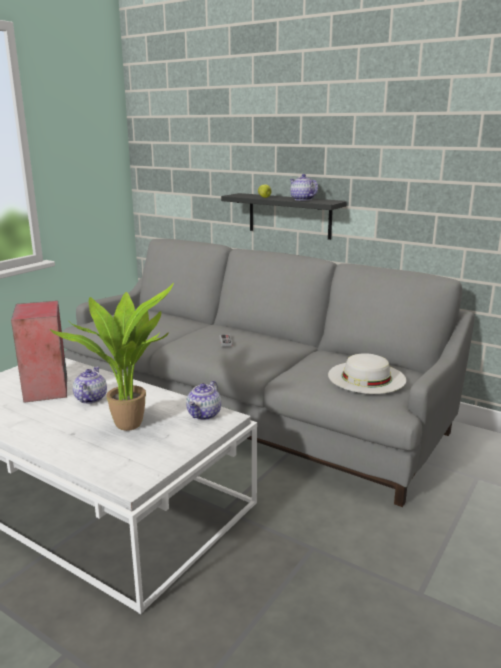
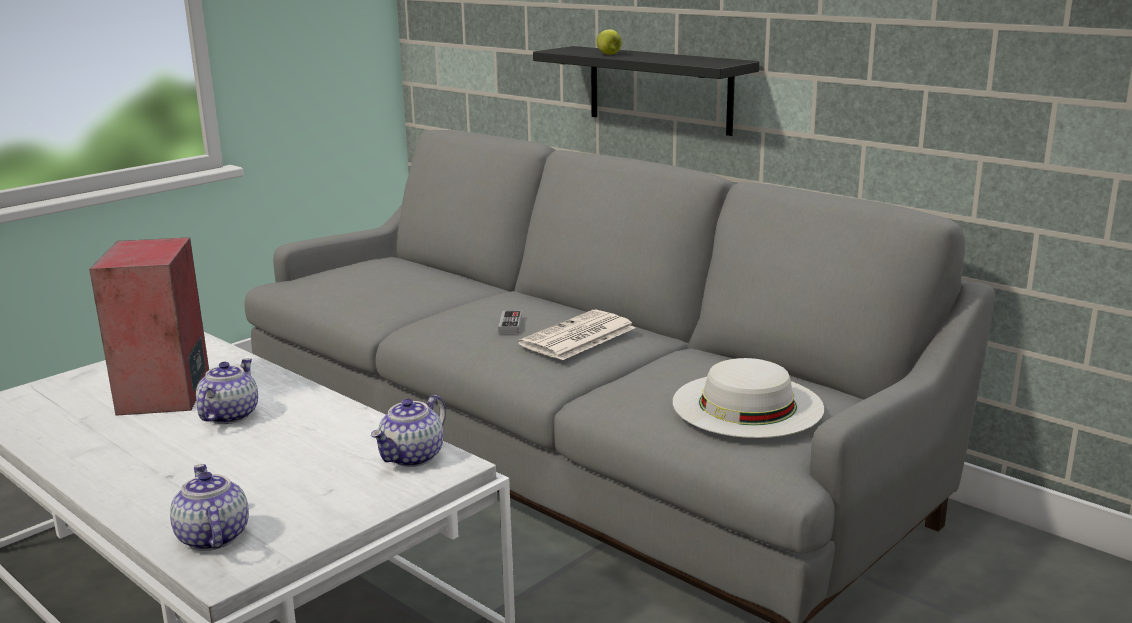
camera: 10 degrees right, 0 degrees up
(129, 423) = (274, 463): potted plant -> none
(264, 347) = (577, 337): none -> newspaper
(302, 199) = (675, 58): teapot -> teapot (212, 537)

